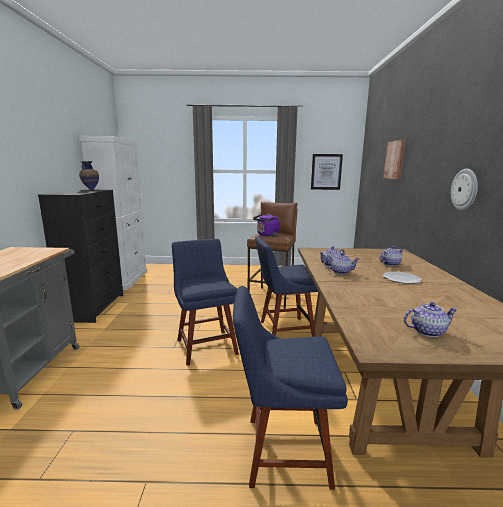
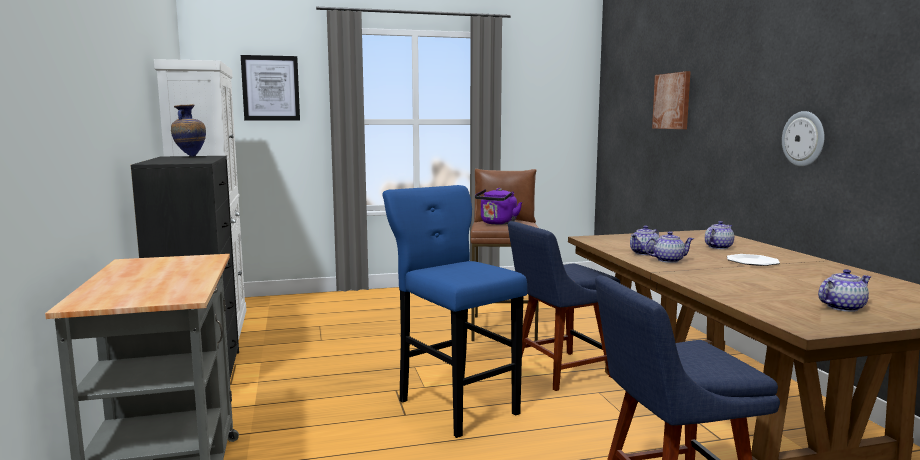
camera: 15 degrees left, 5 degrees down
(206, 345) = (455, 405): blue chair -> blue stool
(326, 172) = (547, 121): picture -> picture (270, 88)

